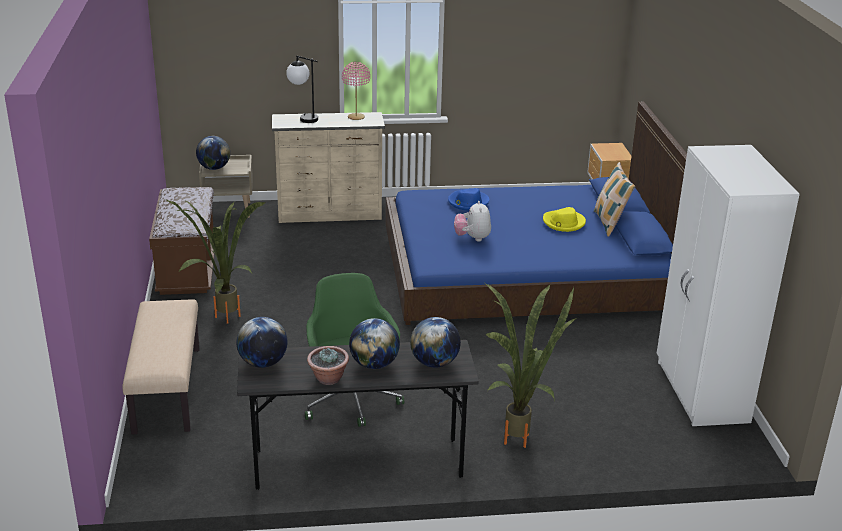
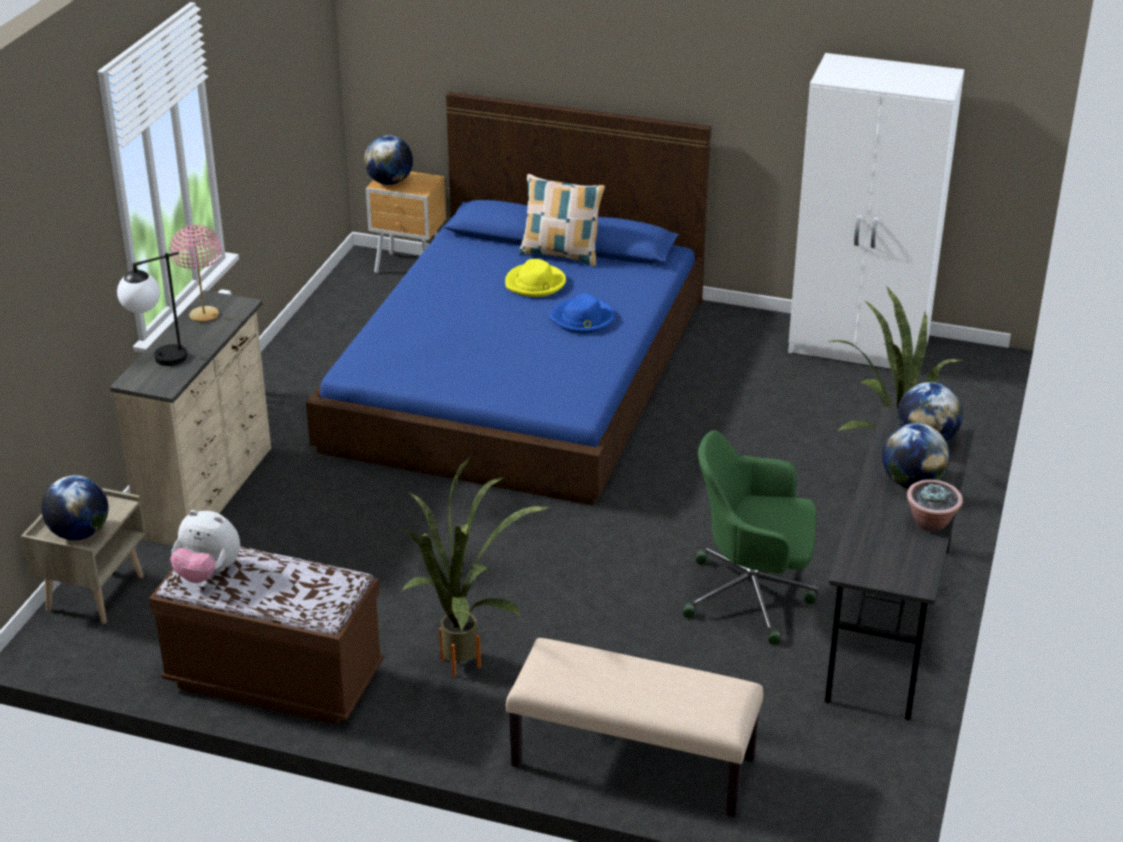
camera: 65 degrees left, 5 degrees up
(263, 363) = (872, 566): globe -> globe (389, 182)
(468, 202) = (422, 333): blue hat -> blue hat (582, 319)
(472, 238) = (525, 359): plush toy -> plush toy (208, 573)

